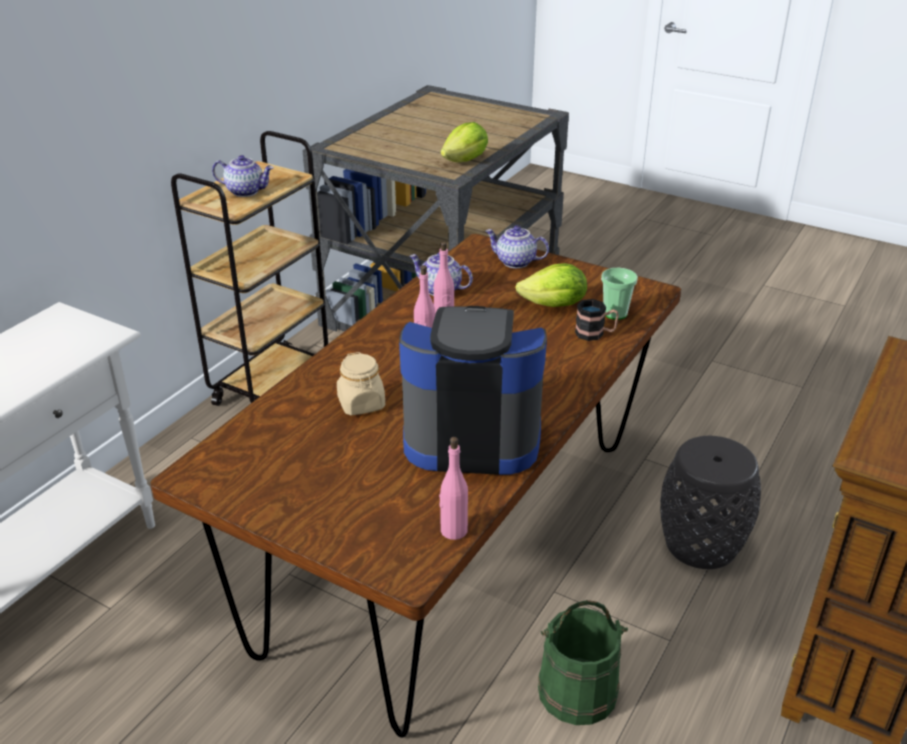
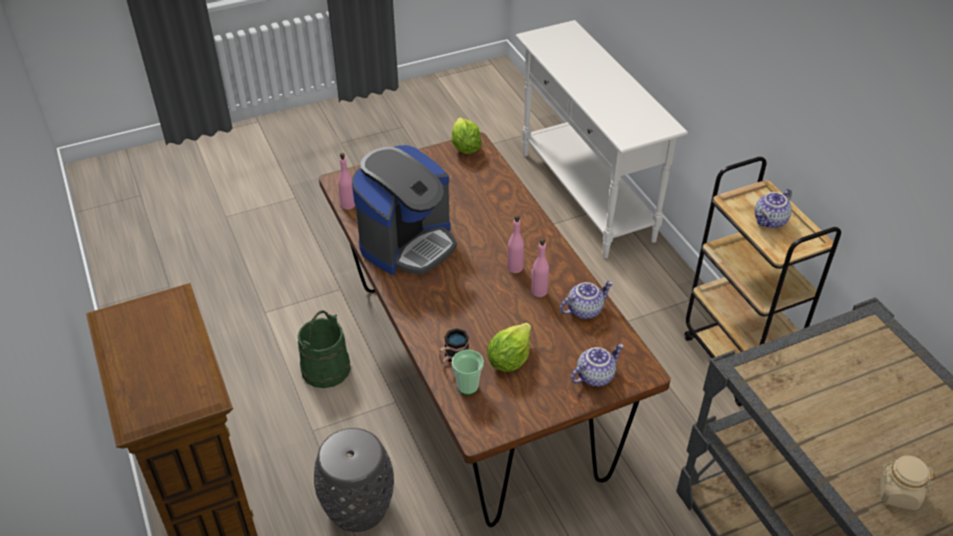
camera: 125 degrees right, 10 degrees up
(361, 404) = (479, 217): beige jar -> beige jar (898, 493)
(465, 160) = (777, 397): lettuce -> lettuce (465, 147)

